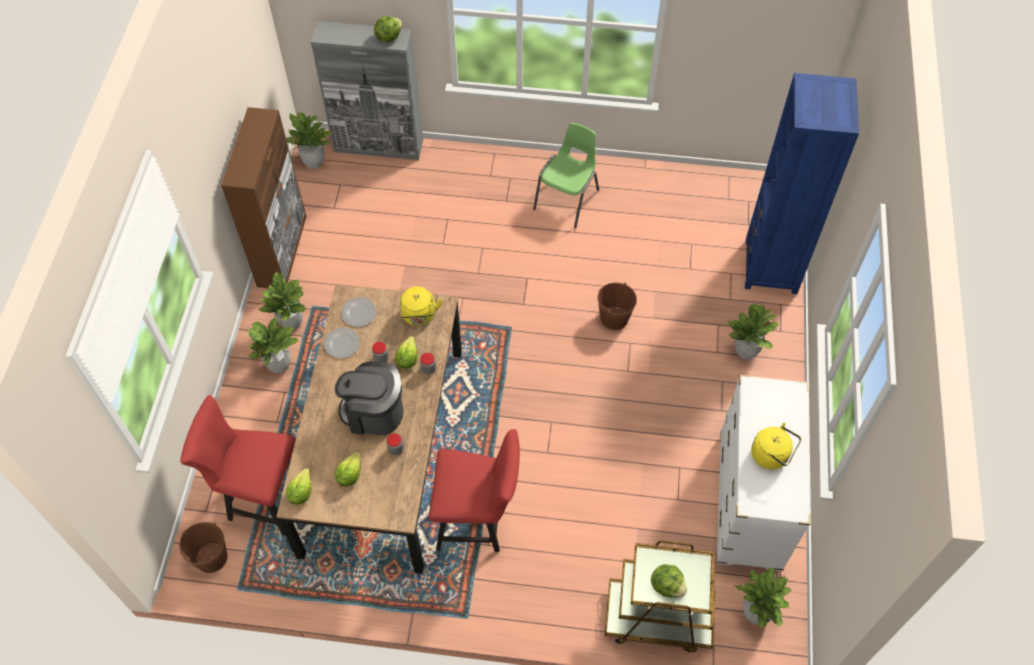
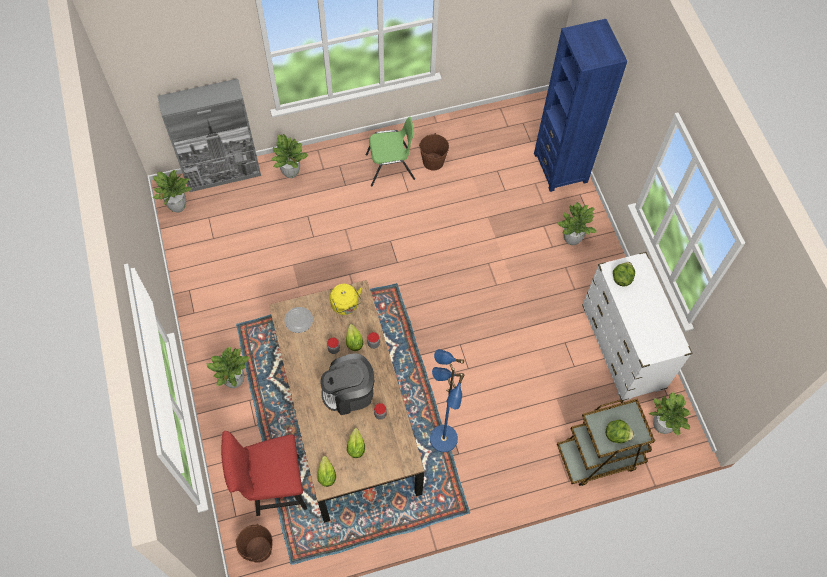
camera: 25 degrees left, 5 degrees up
(282, 250) = (189, 288): brown cabinet -> none
(292, 323) = (227, 343): potted plant -> potted plant (291, 173)
(341, 344) = (298, 349): plate -> none
(388, 37) = (223, 91): lettuce -> lettuce (621, 278)
(477, 520) = (442, 439): red chair -> blue floor lamp
(568, 199) = (391, 167): green chair -> green chair turned 75 degrees clockwise
(614, 318) = (468, 248): brown bucket -> brown bucket (433, 161)
(772, 455) = (646, 314): yellow kettle -> none

